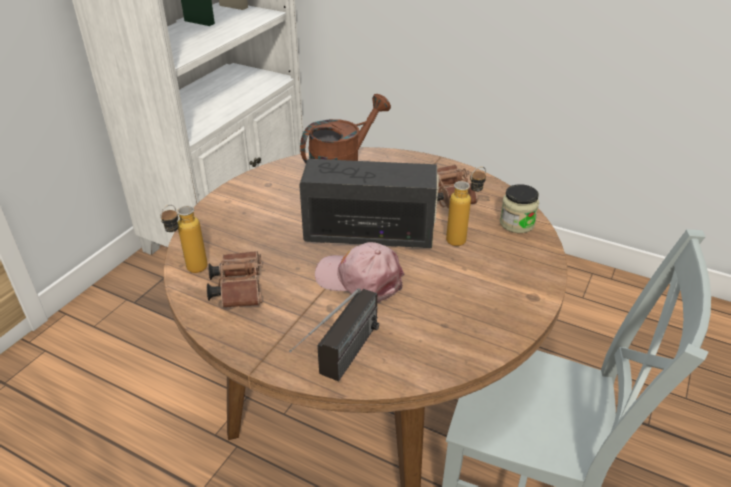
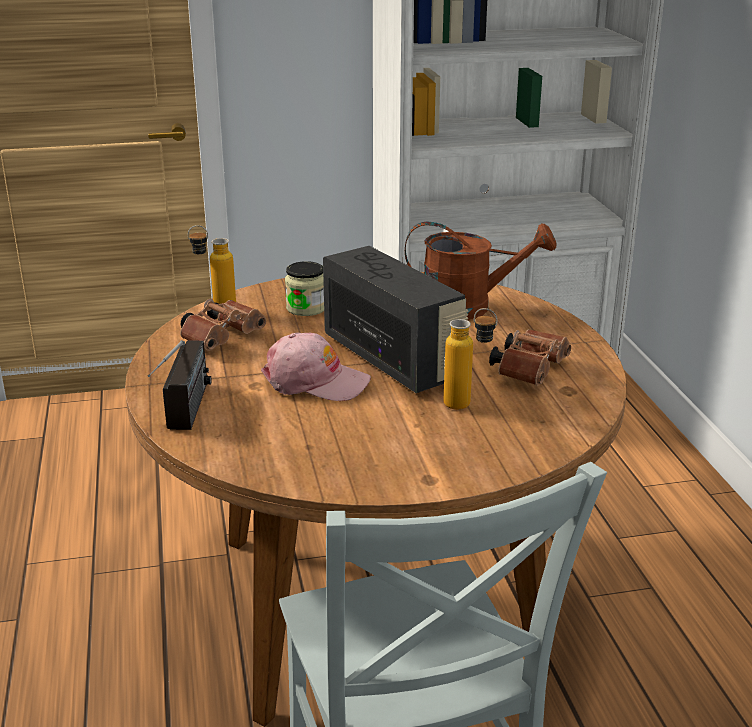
camera: 50 degrees right, 10 degrees down
(340, 365) = (186, 418): radio -> radio turned 75 degrees counterclockwise
(360, 279) = (315, 381): pink cap -> pink cap turned 120 degrees clockwise
(516, 223) = (552, 426): jar -> jar (306, 308)

